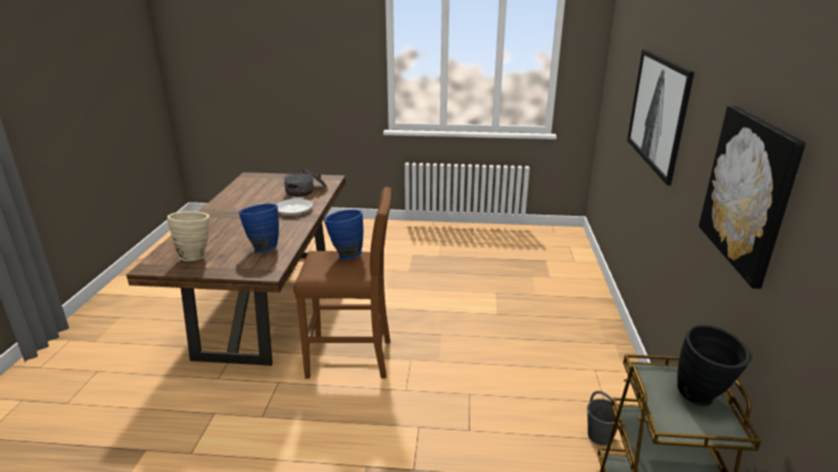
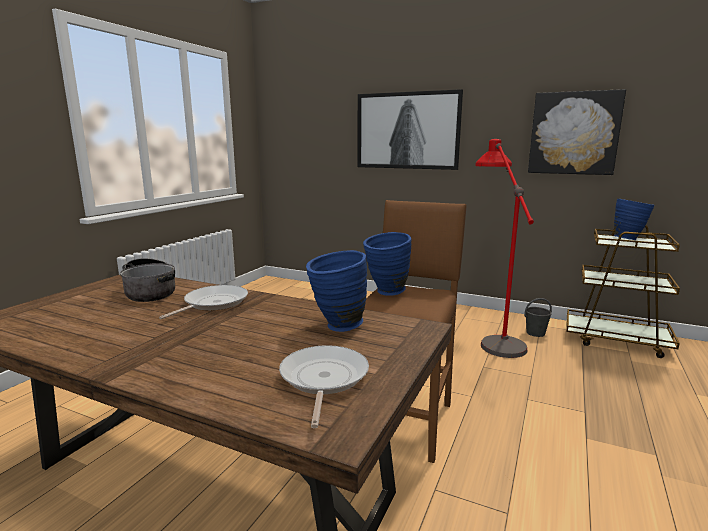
camera: 70 degrees left, 10 degrees down
(196, 256) = (323, 379): beige vase -> frying pan
(564, 398) = (493, 334): none -> red floor lamp
(702, 399) = (628, 239): black vase -> blue vase

